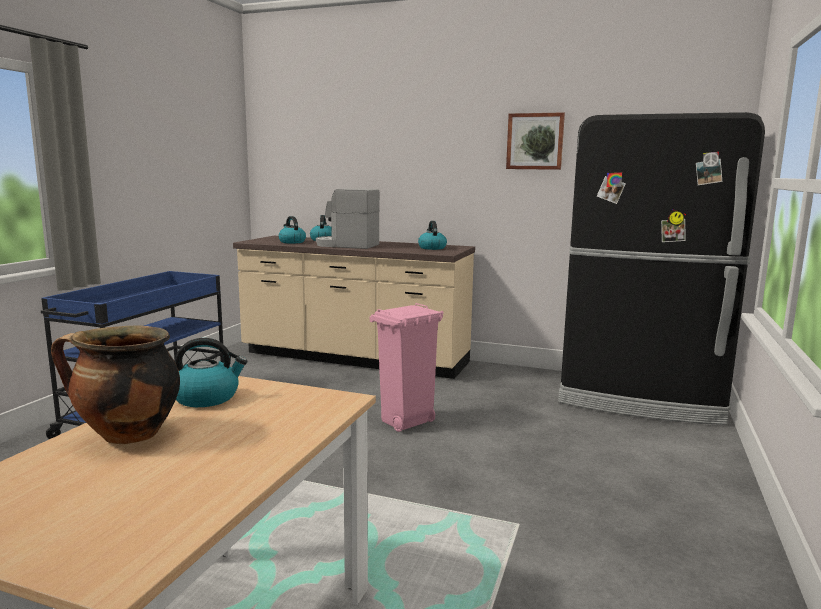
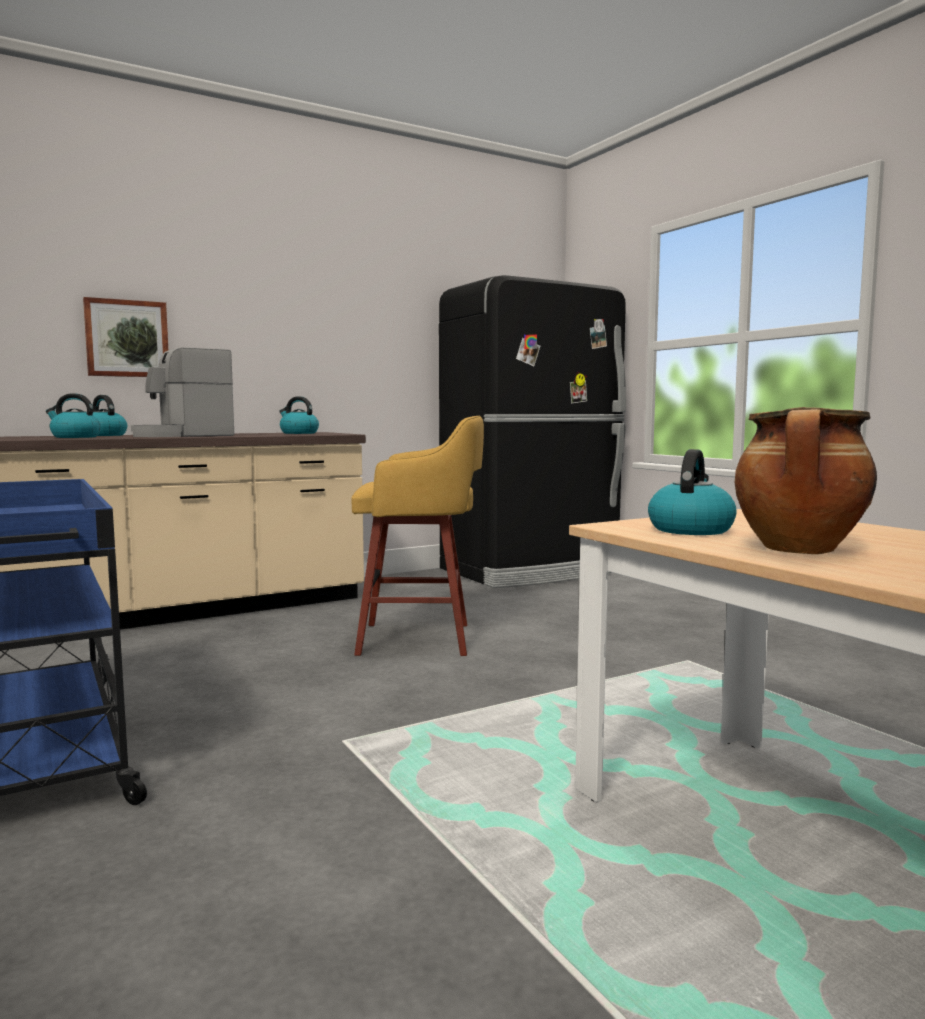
camera: 50 degrees left, 5 degrees down
(405, 422) = (419, 639): pink trash can -> yellow stool
(535, 141) = (385, 305): picture -> picture (127, 338)

